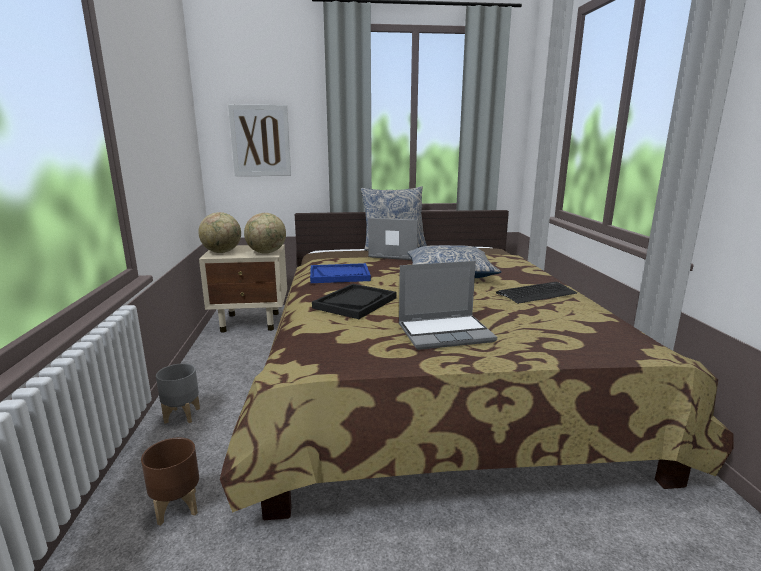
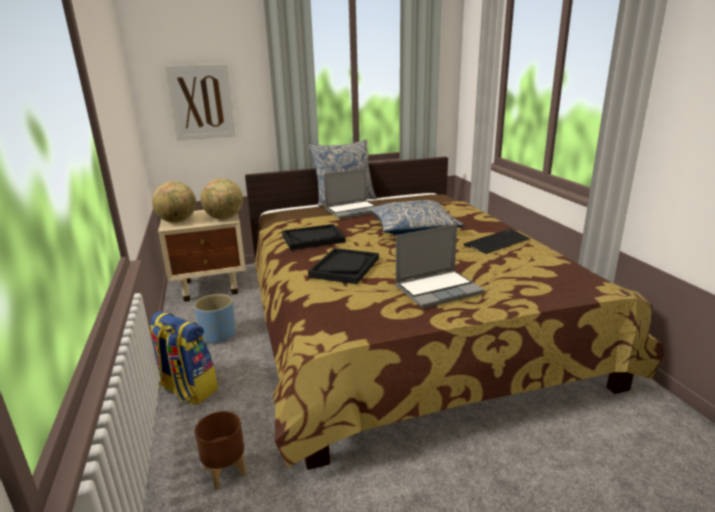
camera: 10 degrees left, 5 degrees up
(181, 415) = (187, 390): grey planter -> backpack
(236, 367) = (218, 336): none -> blue planter
(339, 275) = (313, 238): blue tray -> black tray
(395, 255) = (353, 210): laptop -> laptop turned 150 degrees clockwise

